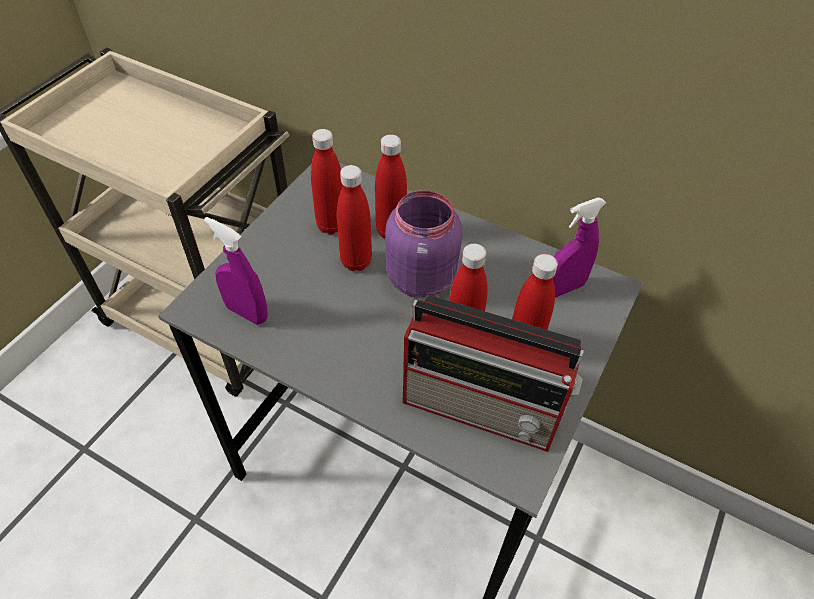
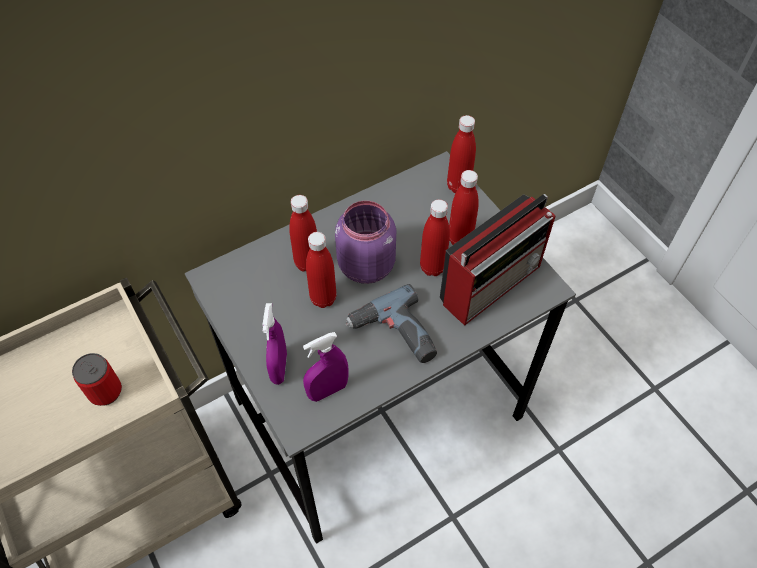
camera: 60 degrees left, 5 degrees up
(165, 161) = (105, 391): none -> can
(331, 225) = (274, 299): red bottle -> red bottle (458, 186)
(346, 341) = (394, 336): none -> power drill
(564, 288) = (426, 192): purple spray bottle -> purple spray bottle (279, 368)

